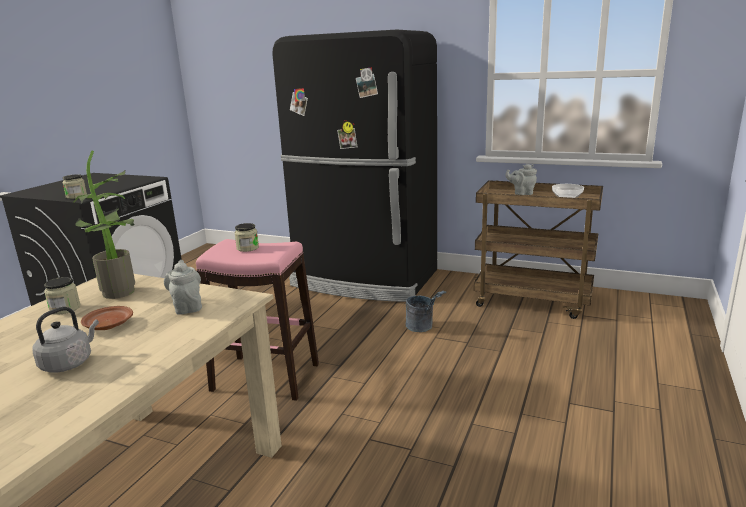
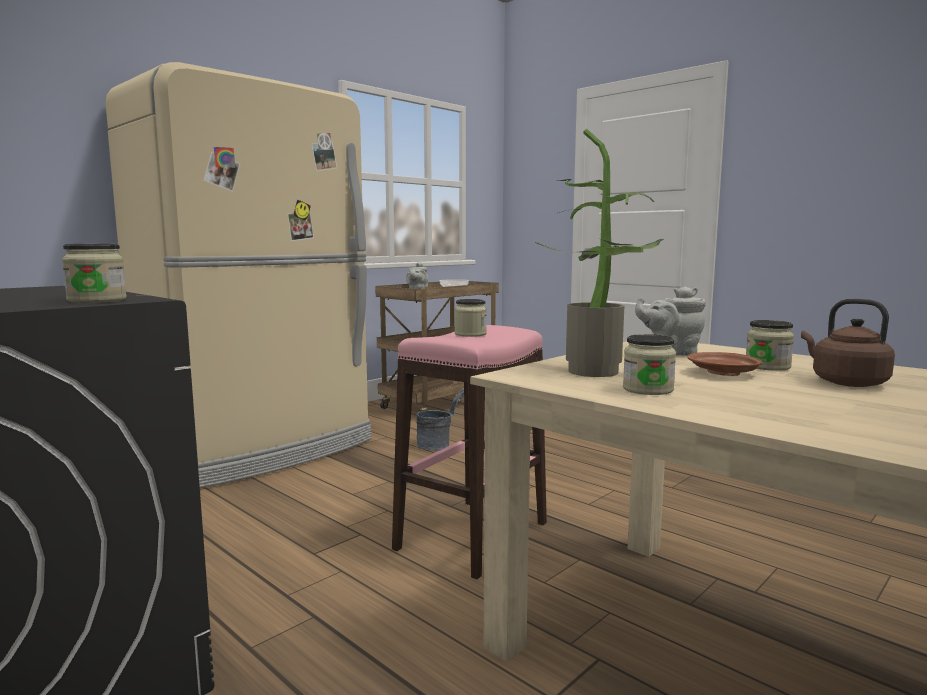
camera: 70 degrees left, 10 degrees down
(69, 363) = (845, 382): grey kettle -> brown kettle
(132, 338) = (767, 366): none -> jar
(365, 279) = (262, 449): black fridge -> beige fridge

